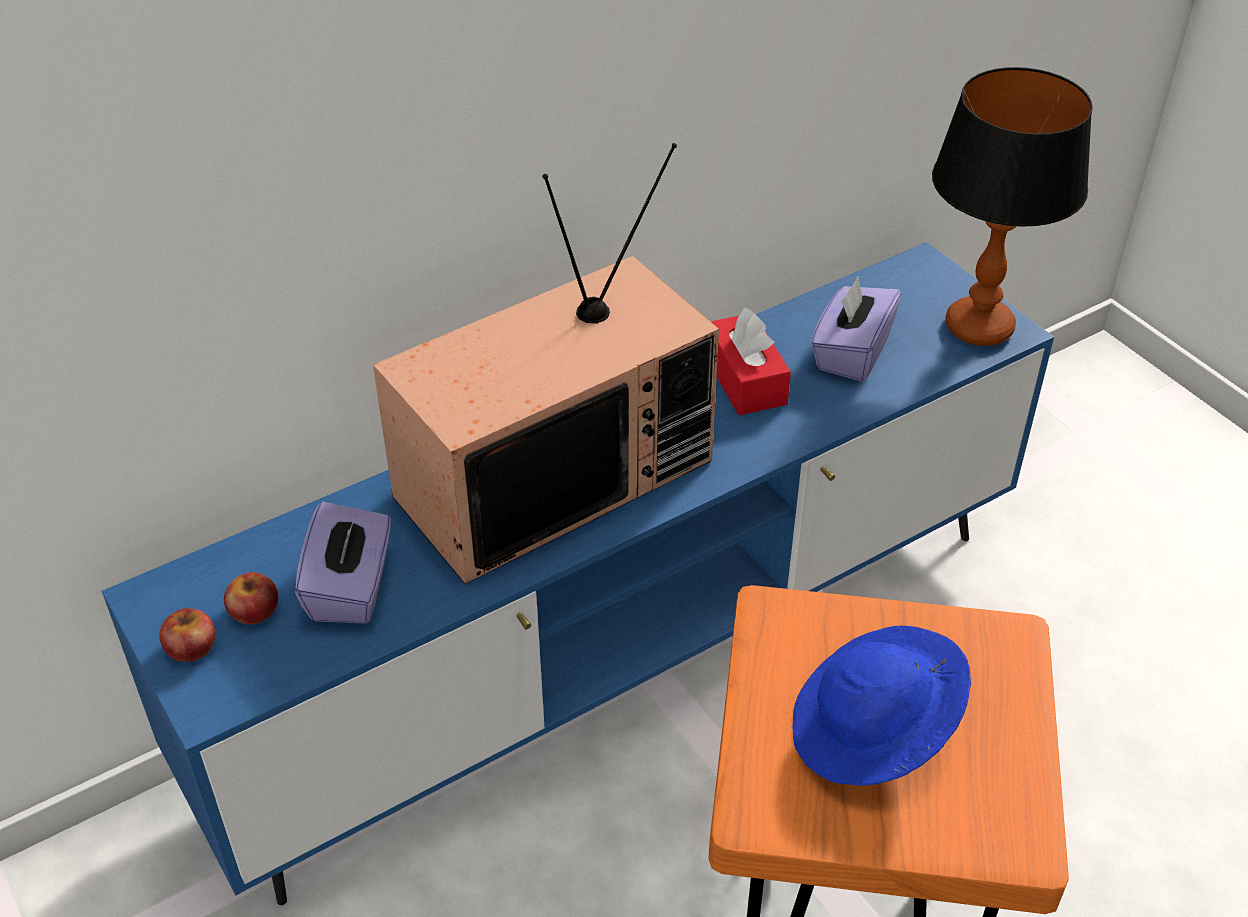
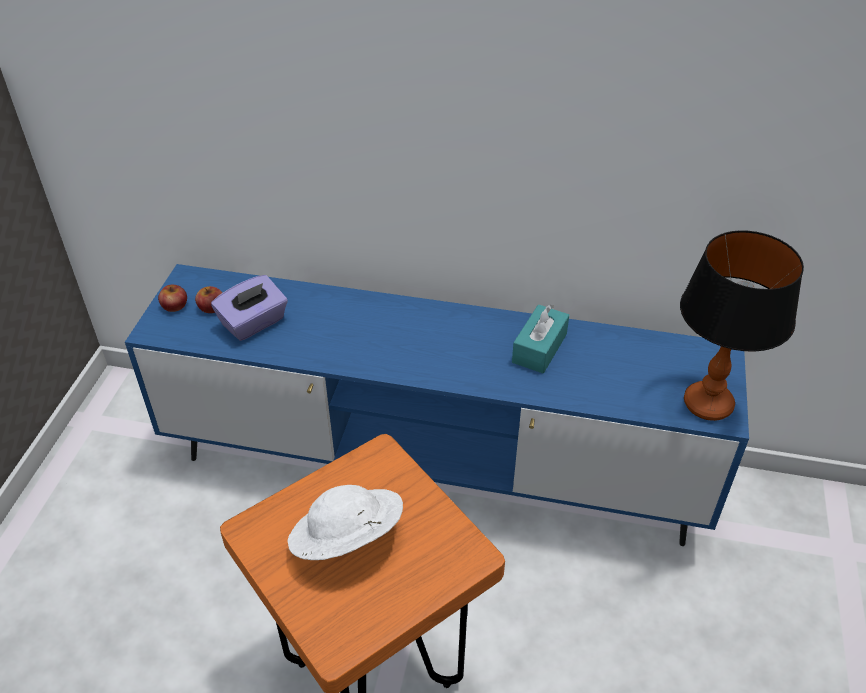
camera: 45 degrees right, 0 degrees up
(554, 474) = (393, 332): television -> none
(745, 379) = (539, 348): red tissue box -> turquoise tissue box
(851, 353) = (613, 371): purple tissue box -> none
(873, 732) = (346, 540): blue hat -> white hat

